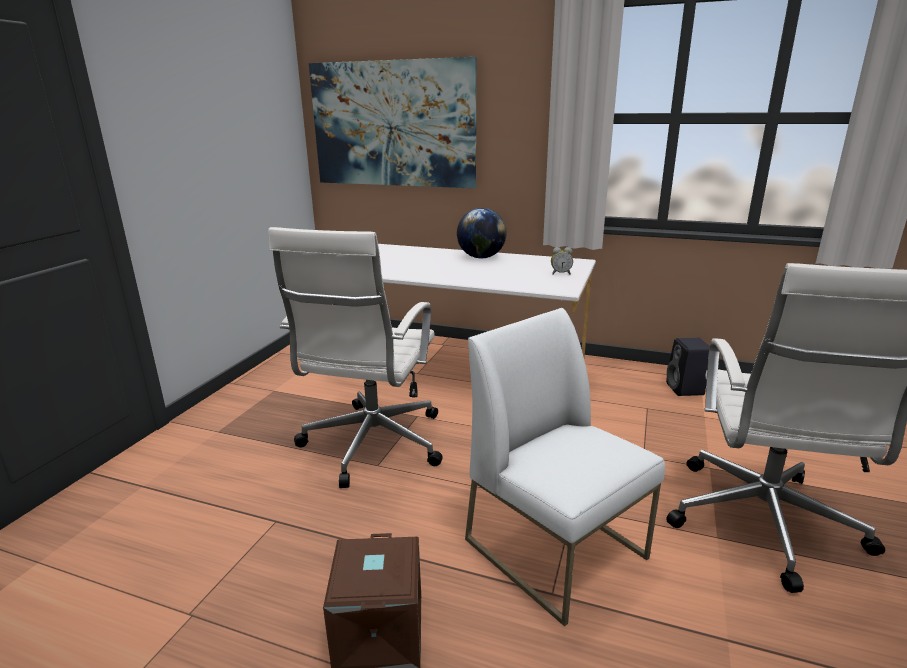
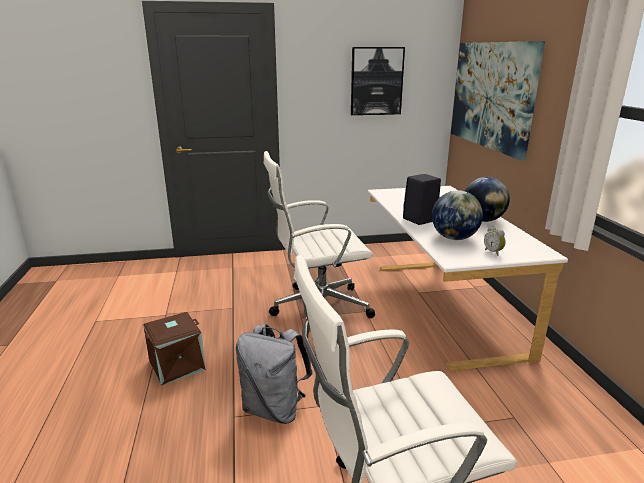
camera: 60 degrees right, 0 degrees up
(232, 116) = (376, 81): none -> picture
(511, 276) = (454, 238): none -> globe
(557, 549) = (274, 408): white chair -> grey backpack
(685, 389) = (592, 439): black speaker -> black speaker (419, 220)

